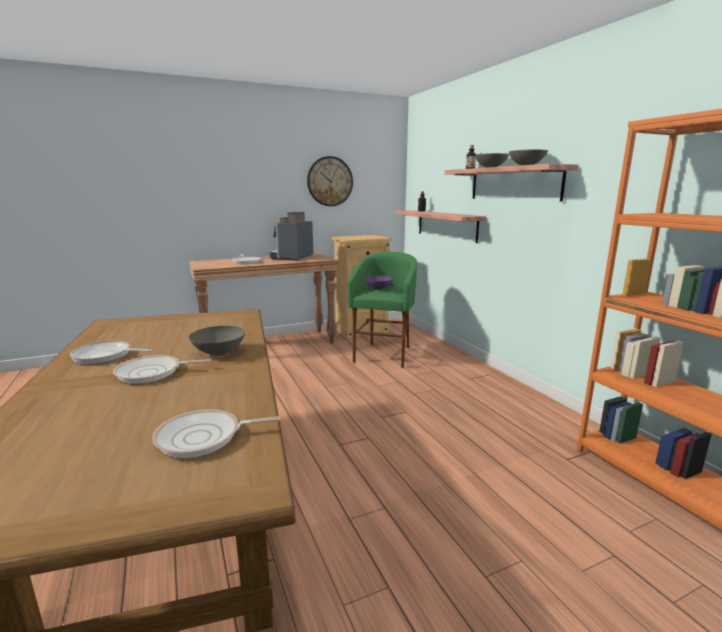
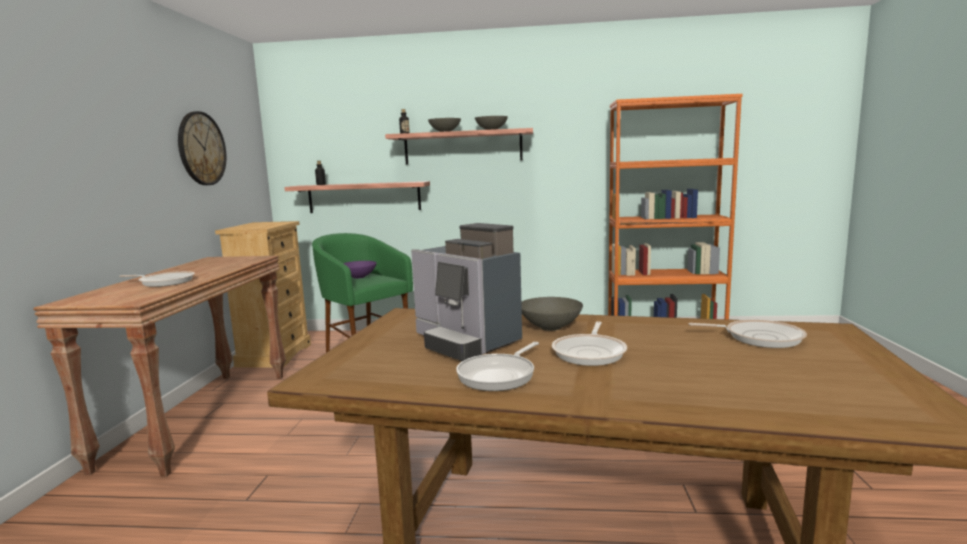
camera: 60 degrees left, 5 degrees down
(204, 438) = (759, 338): frying pan -> frying pan turned 90 degrees counterclockwise
(292, 257) = (205, 266): coffee machine -> coffee machine (466, 342)

